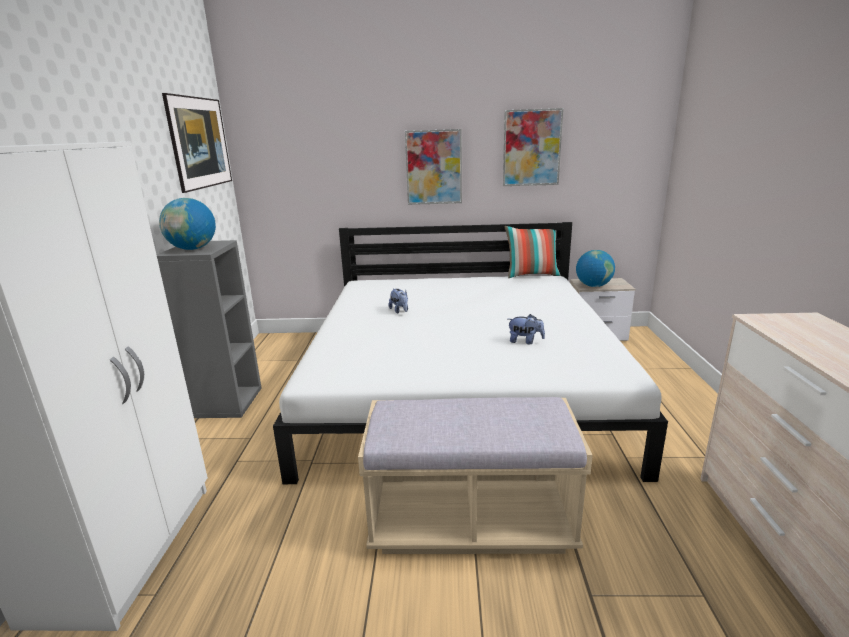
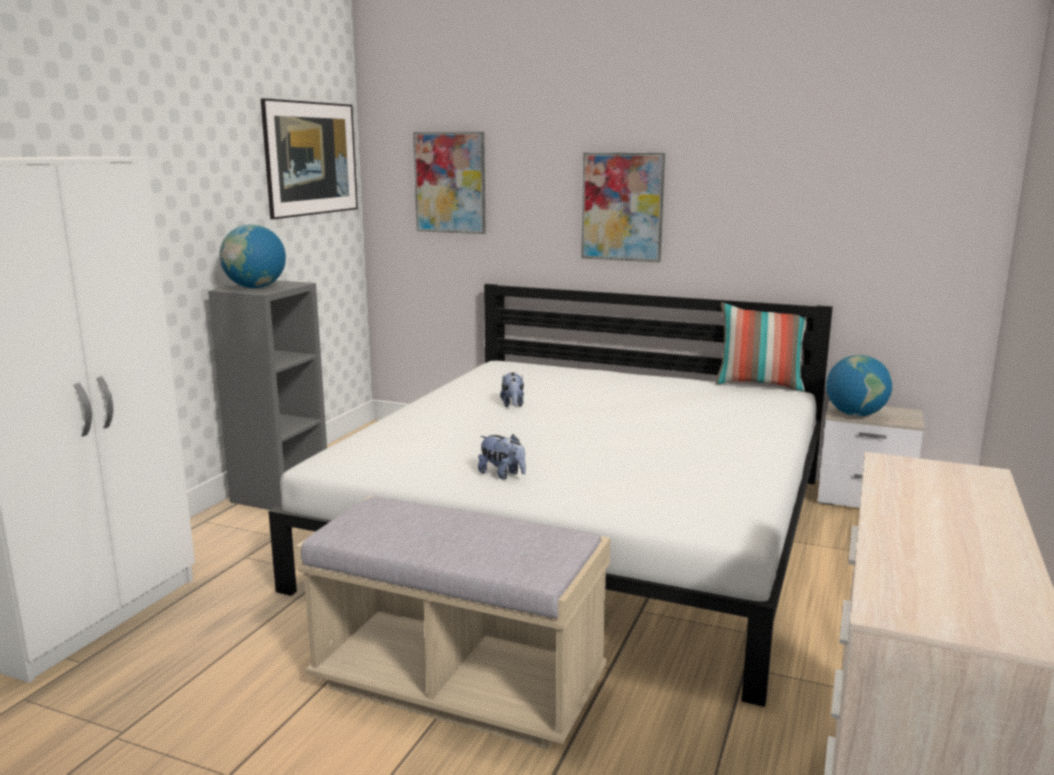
camera: 20 degrees right, 5 degrees down
(525, 341) = (638, 466): plush toy -> plush toy (502, 475)
(531, 148) = (772, 186): picture -> picture (450, 182)

